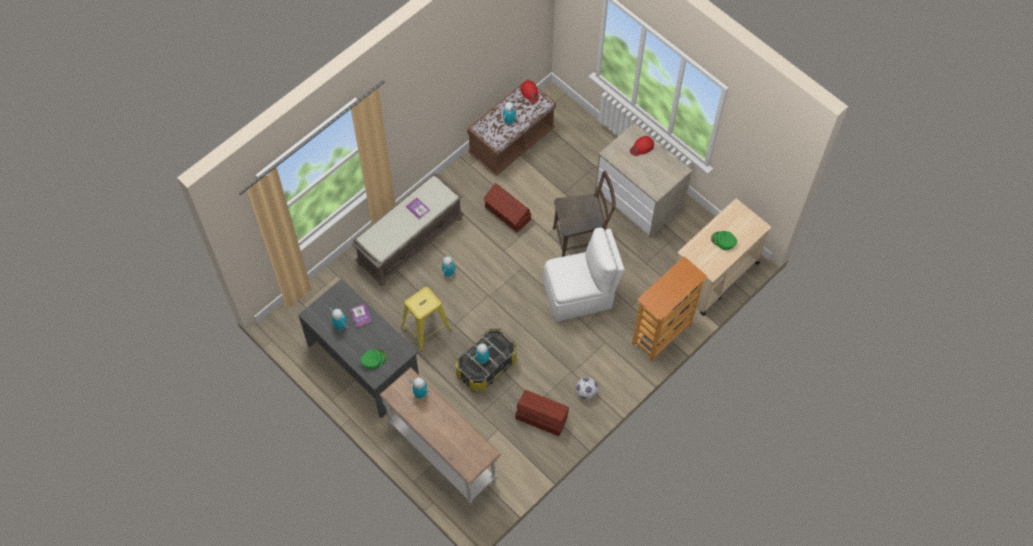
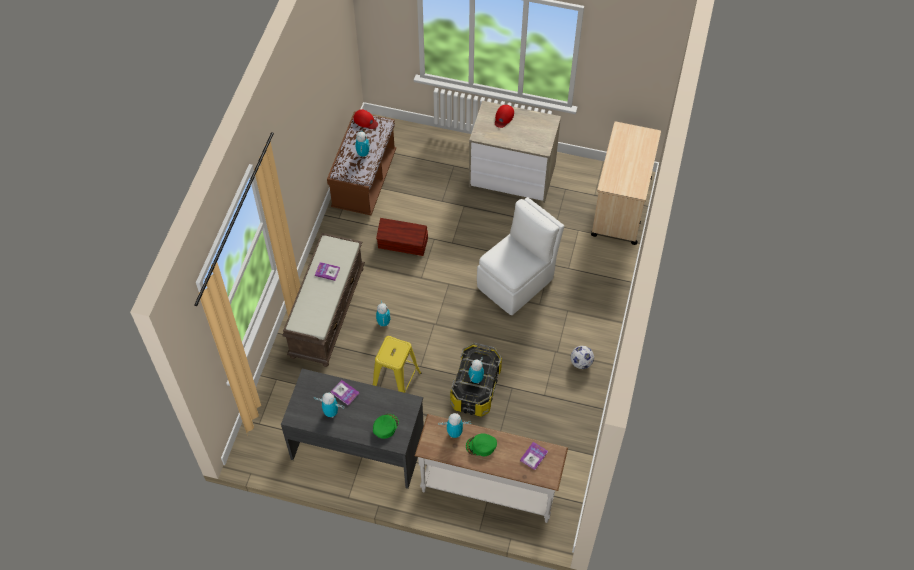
camera: 30 degrees left, 5 degrees down
(469, 446) = (534, 456): none -> book
(541, 417) = (556, 406): brown storage box -> none
(581, 240) = (486, 234): brown chair -> none
(661, 335) = (612, 279): bookcase -> none
(723, 241) = (630, 161): green cap -> green cap (481, 446)

